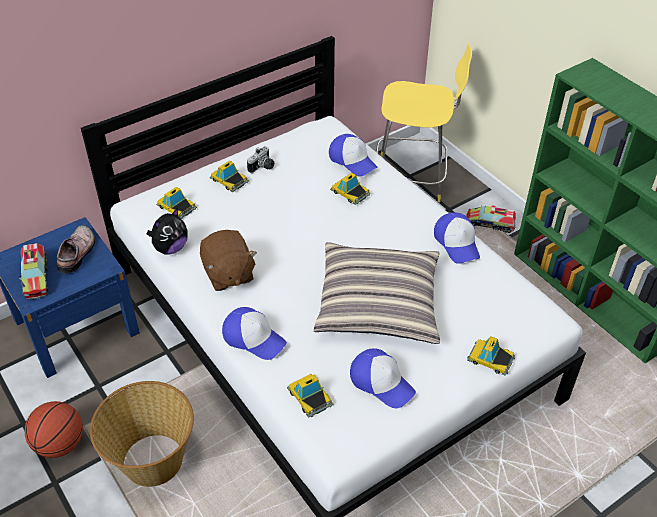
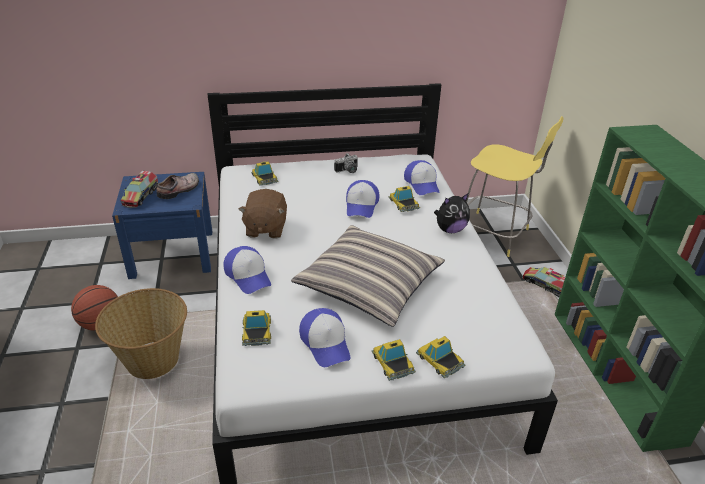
camera: 25 degrees right, 10 degrees down
(170, 248) = (238, 200): plush toy -> plush toy (450, 230)
(229, 180) = (316, 172): toy car -> toy car (393, 362)
(457, 243) = (472, 263): cap -> cap (361, 205)

